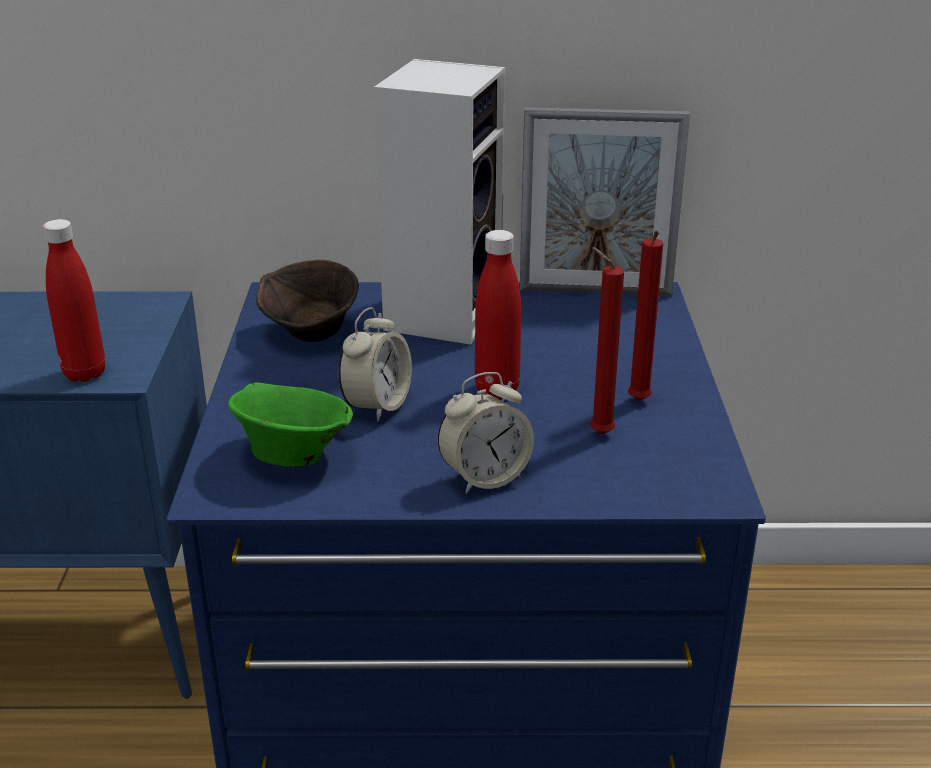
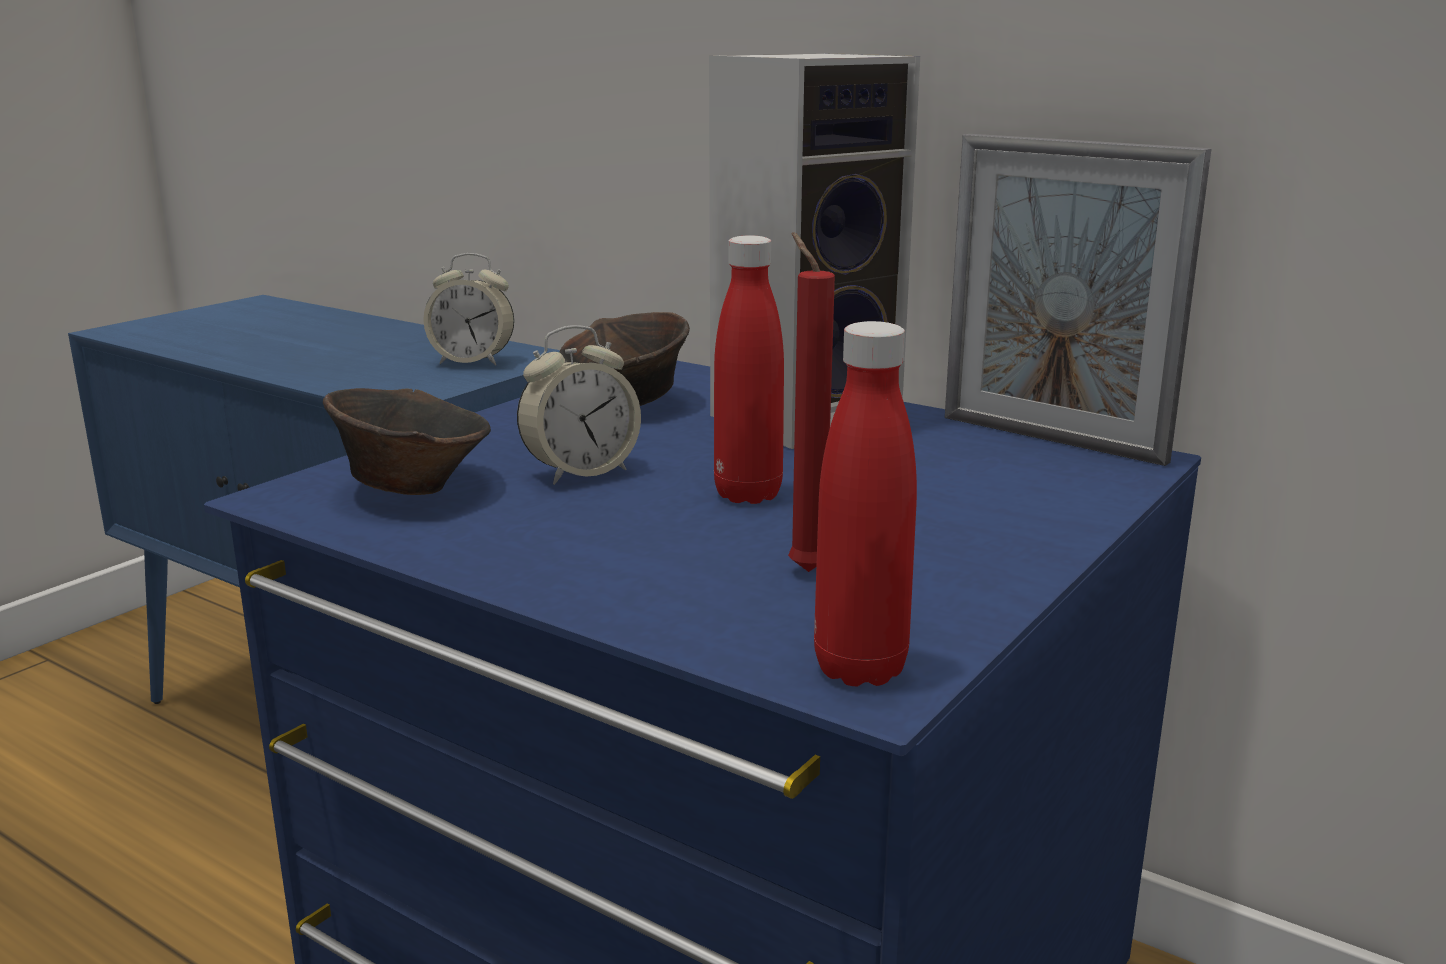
camera: 35 degrees right, 10 degrees down
(85, 373) = (373, 388): red bottle -> red bottle (860, 668)
(293, 455) = (412, 488): green bowl -> brown bowl
(485, 477) = (575, 567): alarm clock -> alarm clock (472, 361)
(638, 403) = (921, 555): red candle -> none

